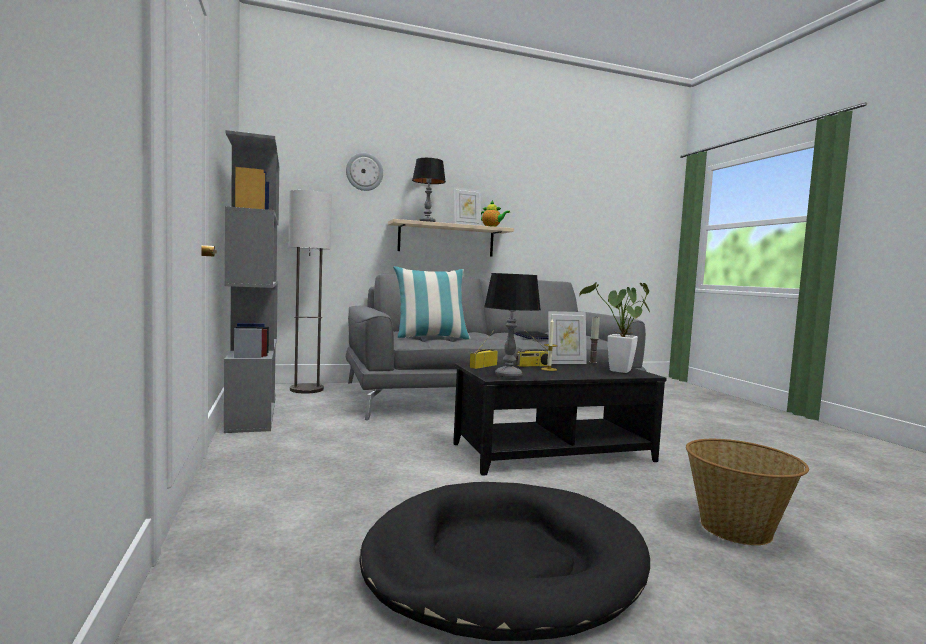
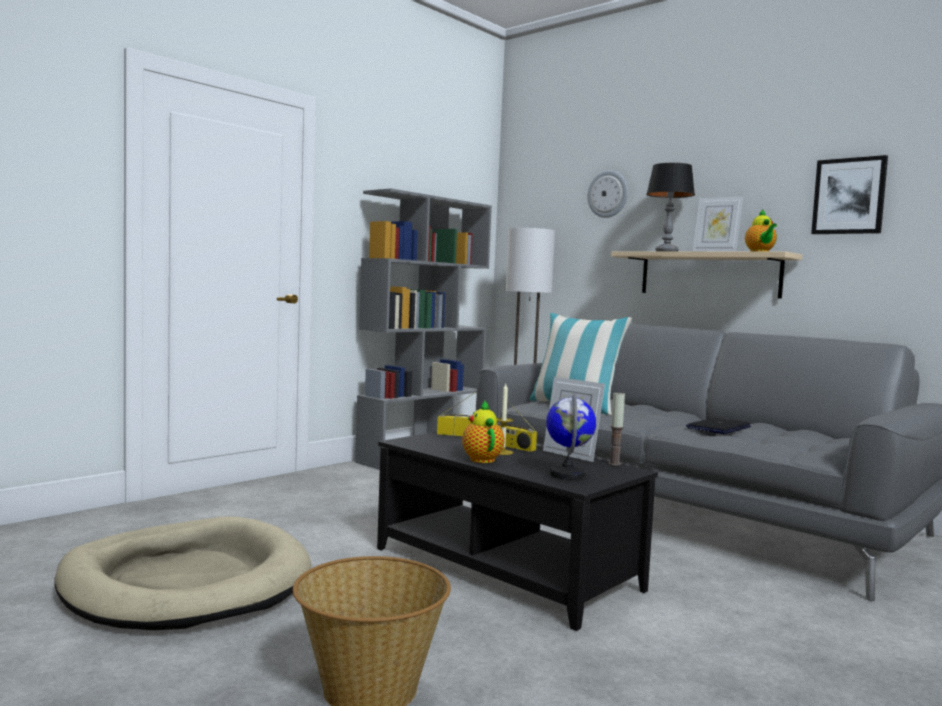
camera: 60 degrees right, 0 degrees up
(502, 563) = (186, 582): black dog bed -> beige dog bed
(508, 376) = (420, 444): table lamp -> none
(525, 198) = (849, 196): none -> picture
(567, 375) = (481, 459): none -> teapot
(618, 371) = (567, 475): potted plant -> globe

